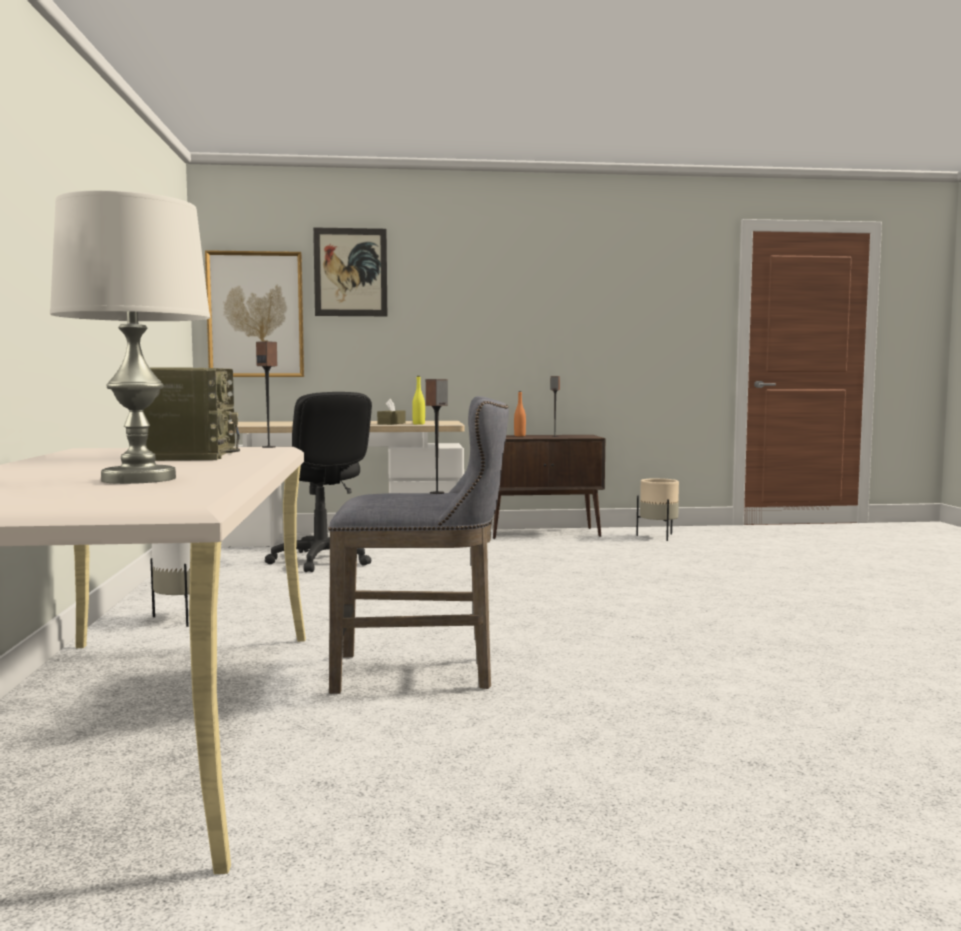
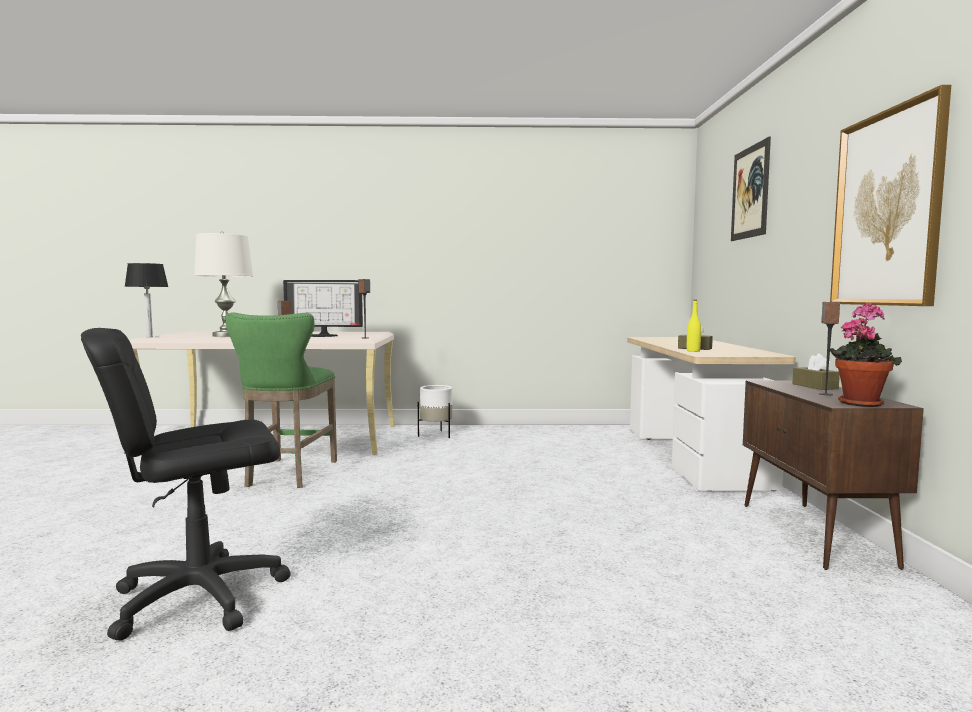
camera: 95 degrees right, 0 degrees up
(143, 504) = (150, 337): none -> table lamp
(188, 456) = (322, 335): radio -> monitor
(255, 314) = (710, 245): picture -> picture (886, 209)
(321, 561) = (595, 452): black office chair -> black office chair (199, 596)
(423, 673) = (288, 475): grey stool -> green stool
(519, 436) = (814, 386): orange bottle -> brown tissue box
(585, 436) = (860, 403): none -> potted plant
(658, 537) = (880, 622): beige planter -> none

